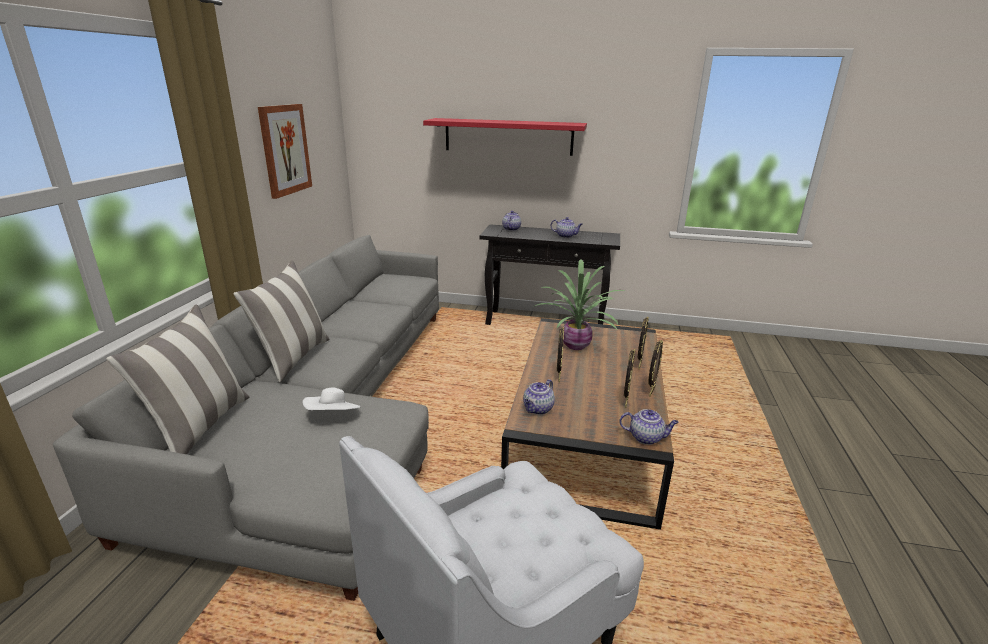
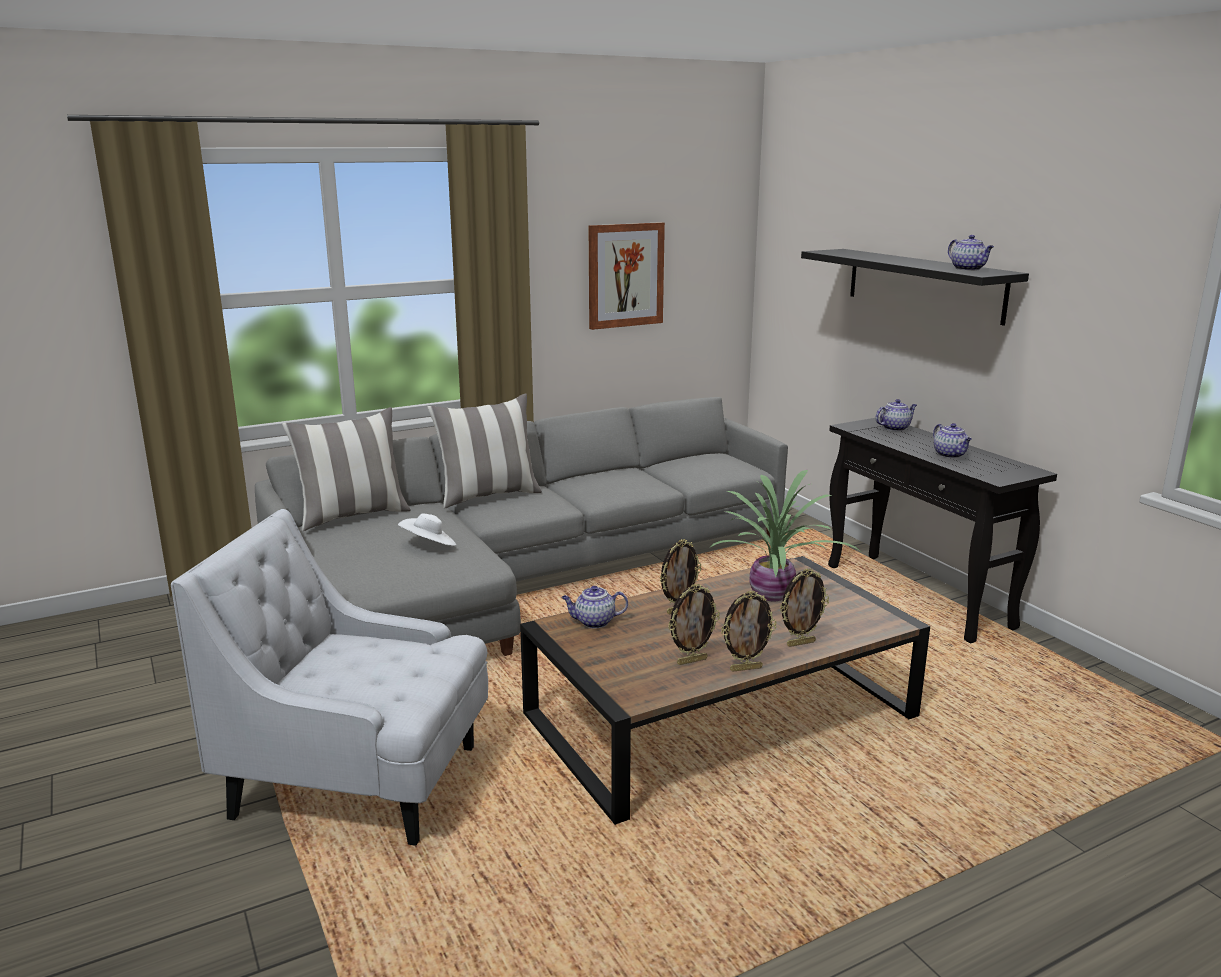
camera: 50 degrees right, 5 degrees down
(508, 136) = (924, 284): red shelf -> black shelf
(646, 437) = (635, 693): teapot -> teapot (968, 269)

